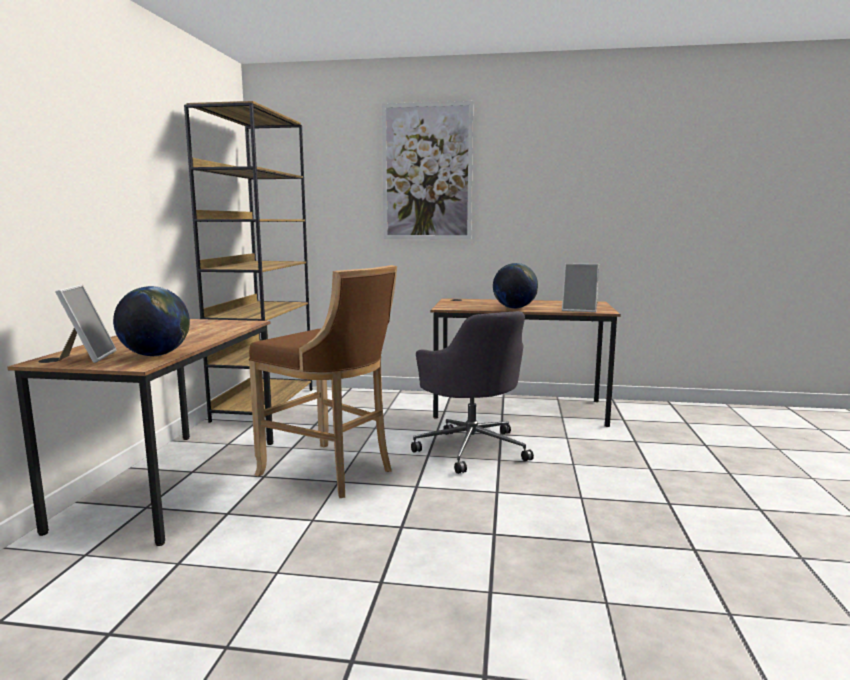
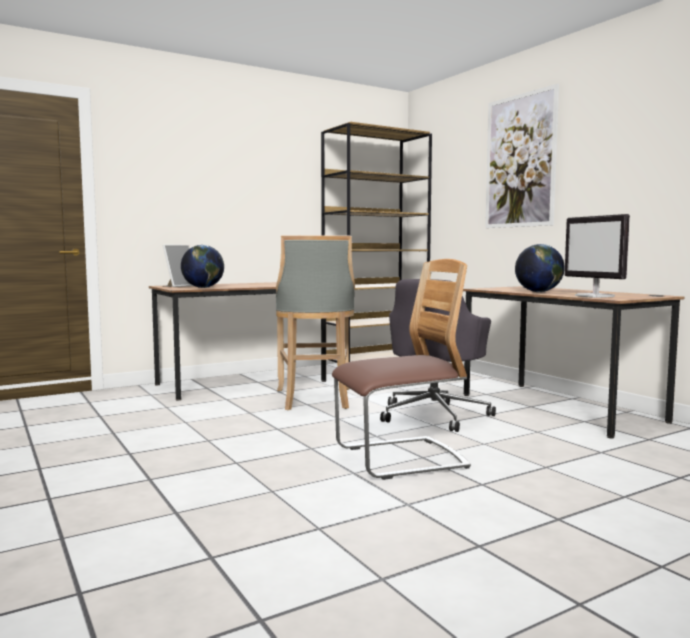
camera: 50 degrees right, 5 degrees down
(331, 472) = (315, 400): brown stool -> grey stool
(575, 507) = (400, 459): none -> chair
(579, 310) = (595, 296): picture frame -> monitor

